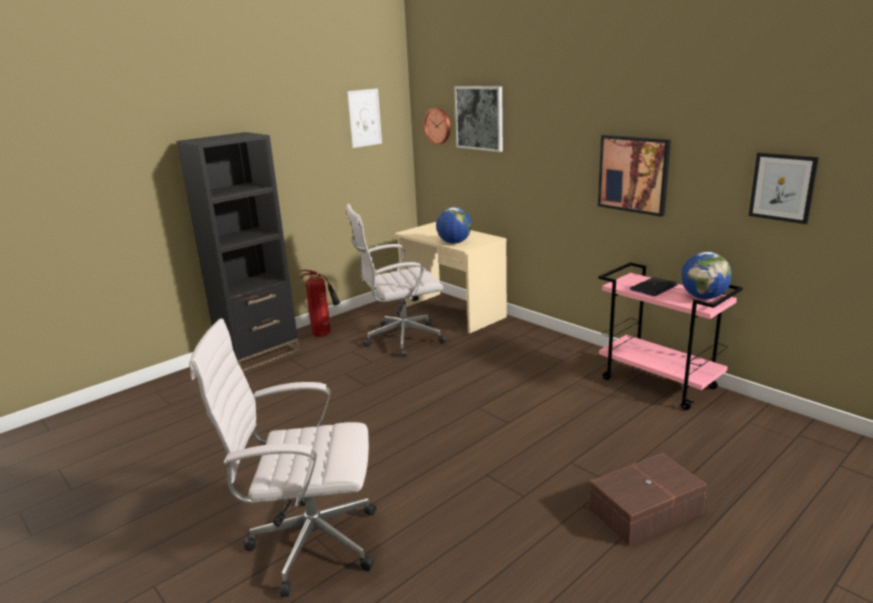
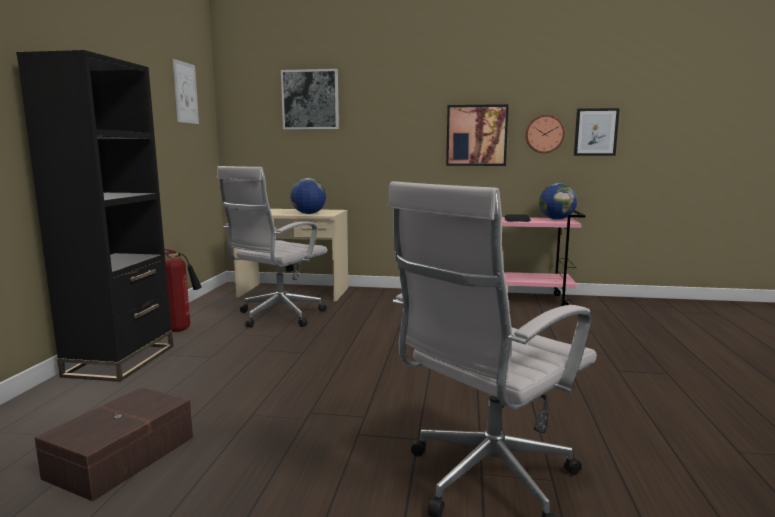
camera: 40 degrees left, 10 degrees down
(438, 126) = (256, 110): wall clock -> wall clock (544, 134)
(643, 510) = (651, 360): brown storage box -> brown storage box (119, 457)

